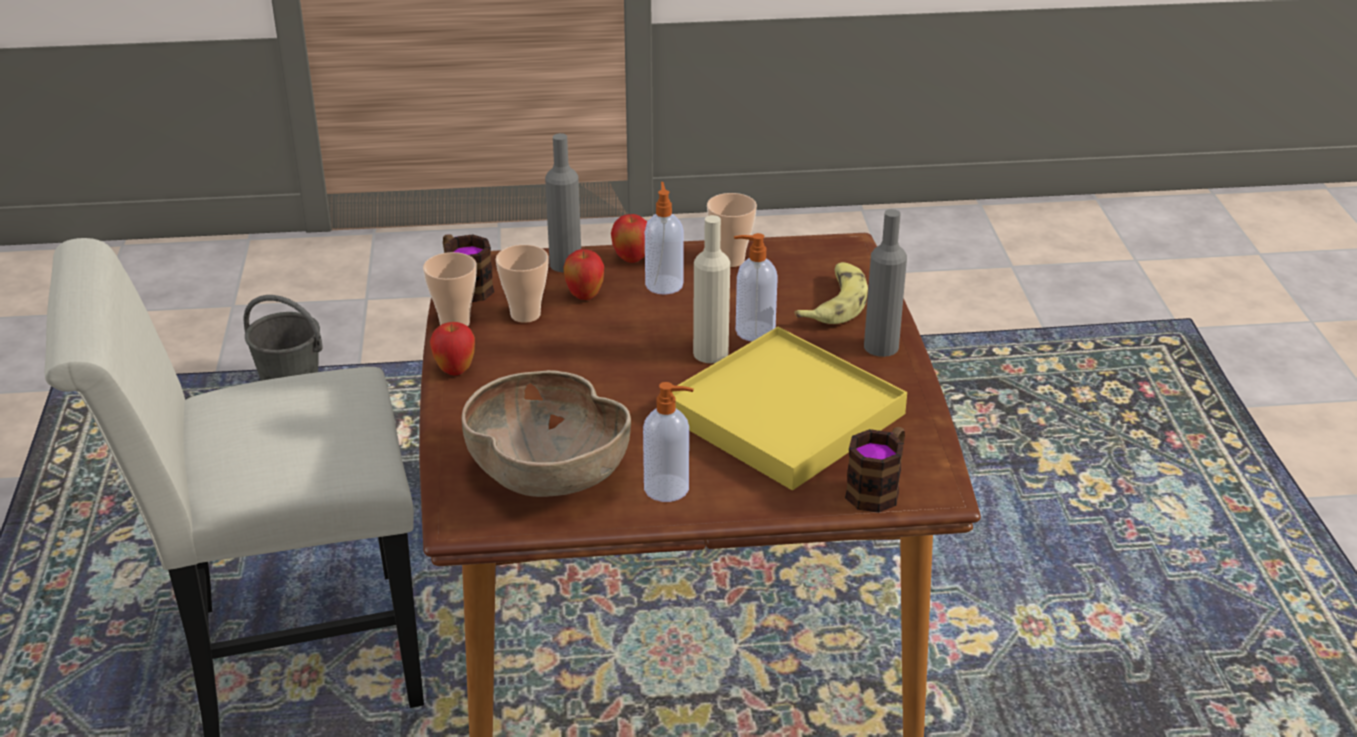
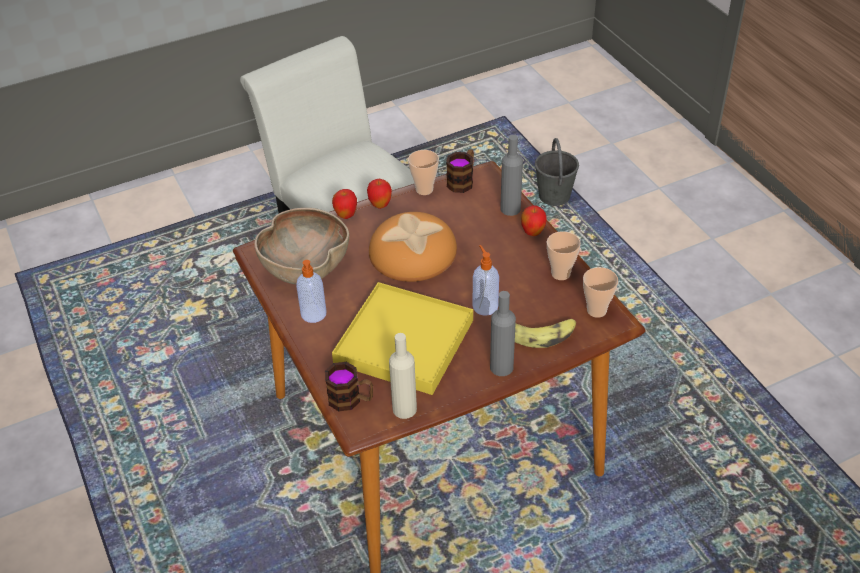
camera: 70 degrees right, 10 degrees up
(525, 315) = (447, 211): cup -> cup (596, 310)
(584, 296) = (480, 227): apple -> apple (346, 215)
(593, 365) = (413, 252): none -> bread
(664, 284) = (514, 254): soap dispenser -> none
(710, 353) = (450, 294): beige bottle -> beige bottle (404, 409)

